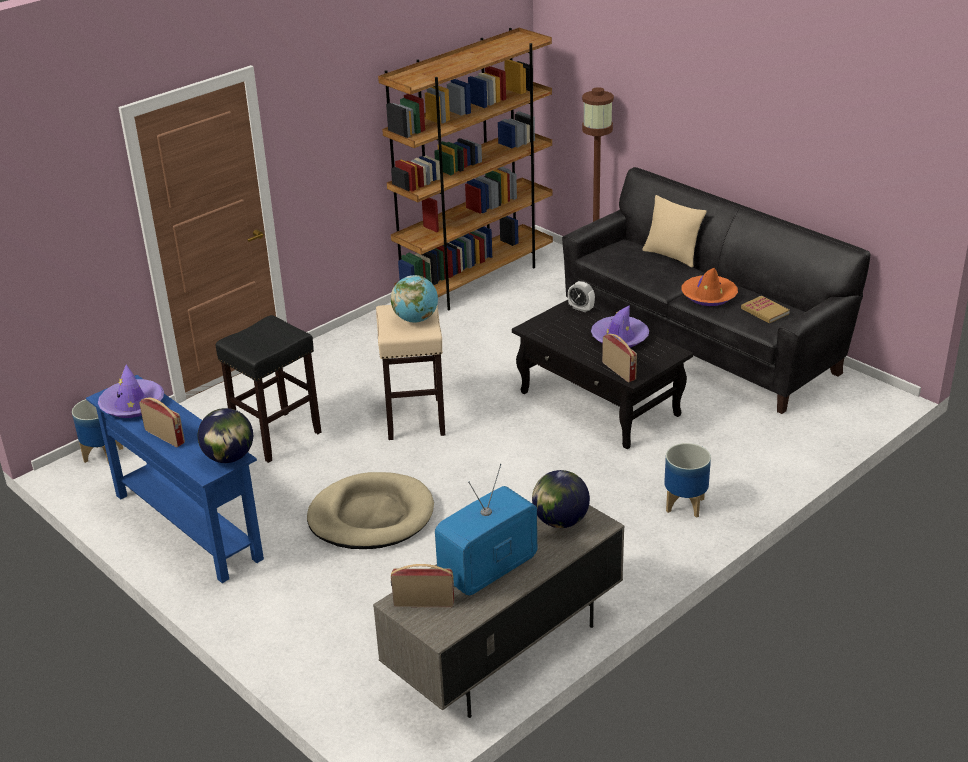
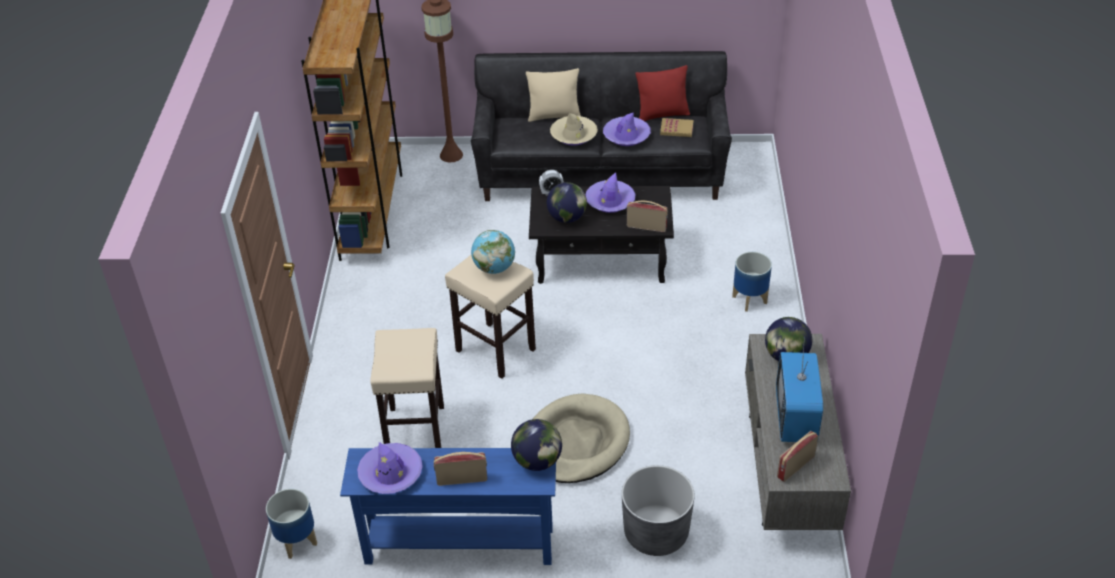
camera: 45 degrees left, 10 degrees up
(278, 436) = (415, 430): black stool -> beige stool
(326, 618) = (656, 533): none -> grey planter
(563, 332) = (567, 218): none -> globe
(662, 275) = (573, 135): none -> beige hat
(708, 296) = (626, 136): orange hat -> purple hat
(773, 296) = (662, 114): none -> red pillow

